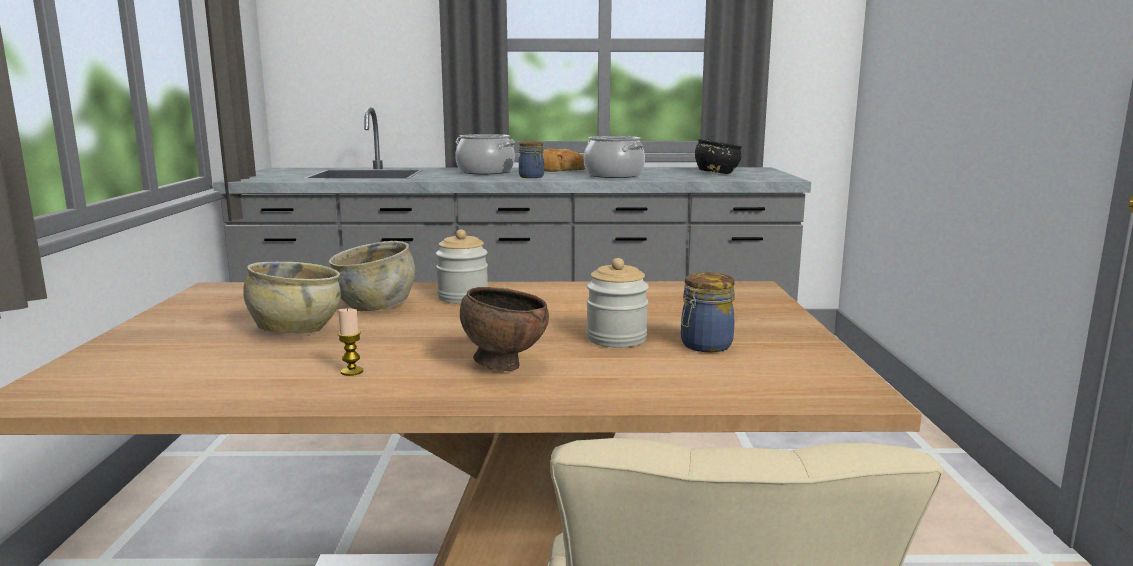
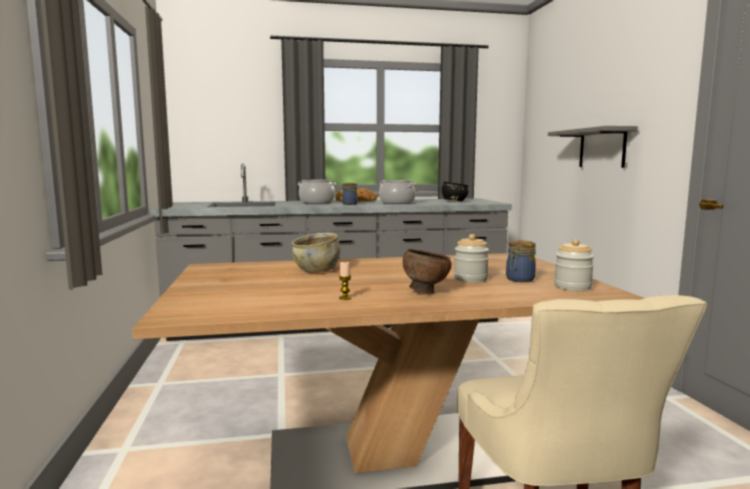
camera: 10 degrees left, 5 degrees down
(295, 329) = (285, 282): beige bowl -> none
(463, 297) = (363, 265): jar -> jar (572, 287)
(977, 83) = (602, 148): none -> grey shelf

